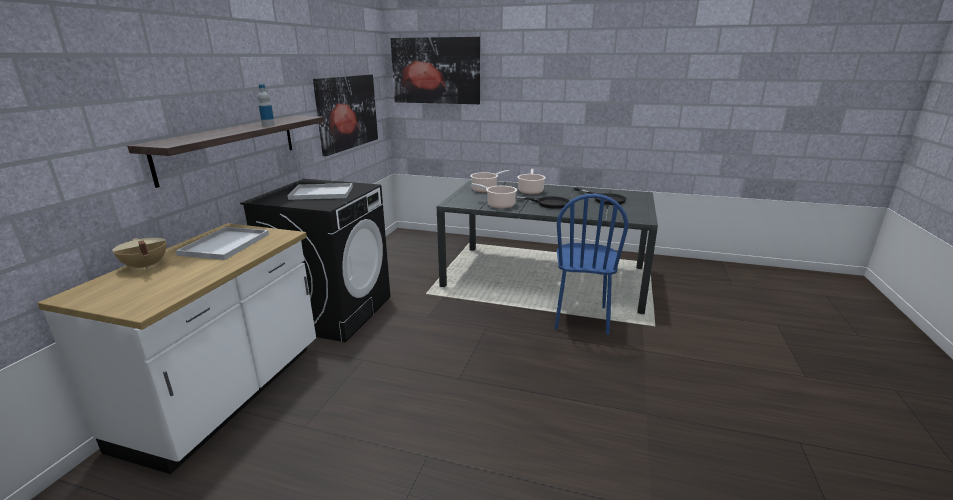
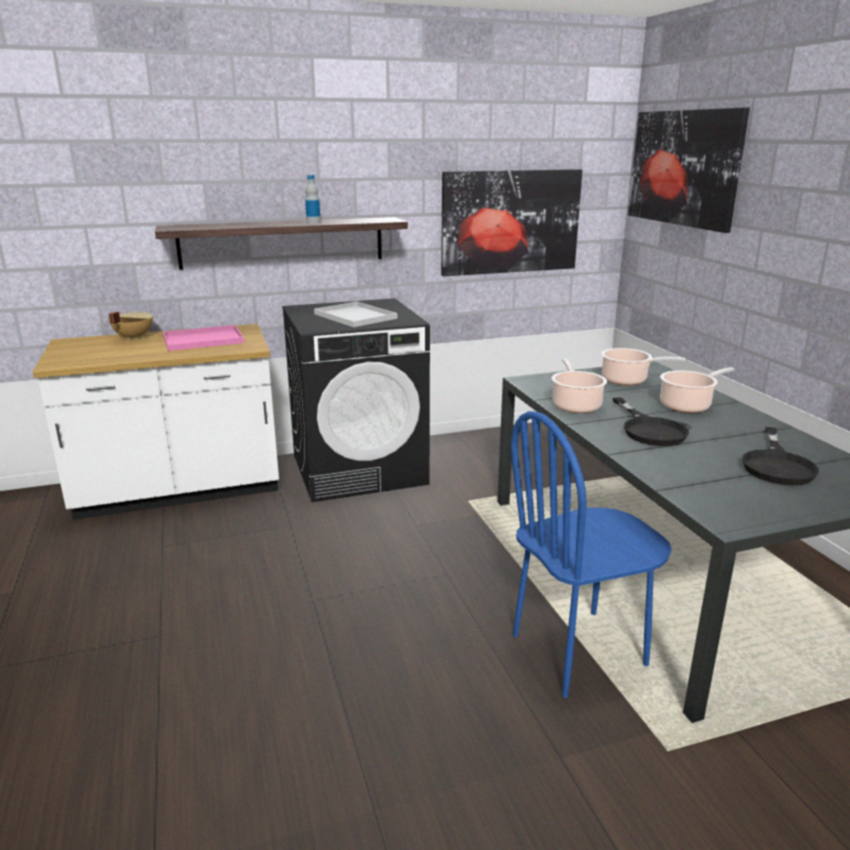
camera: 55 degrees right, 0 degrees up
(225, 245) = (202, 340): white tray -> pink tray

